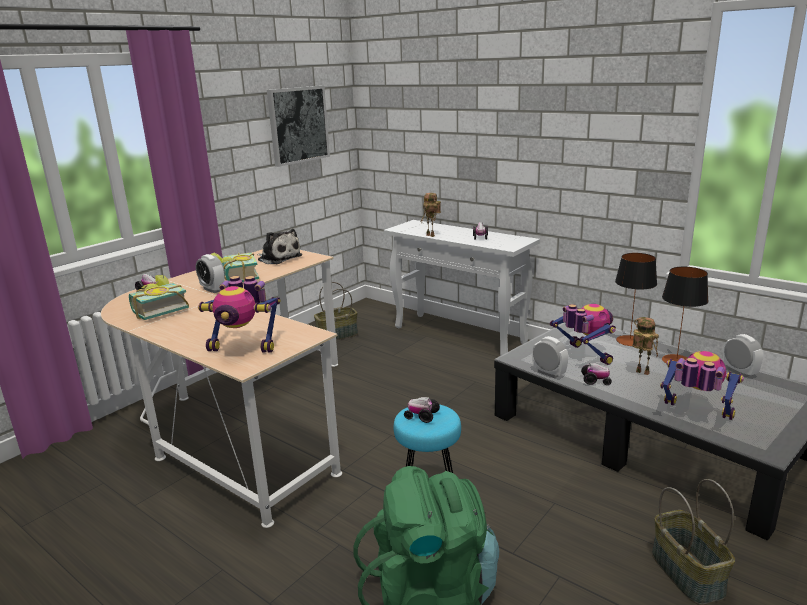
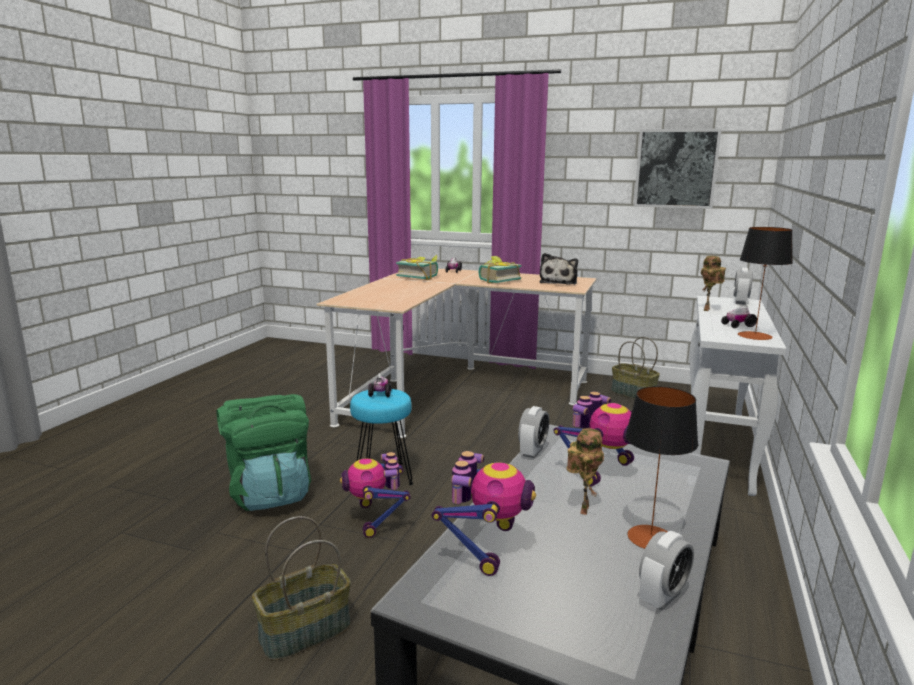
camera: 70 degrees right, 5 degrees down
(213, 290) = (468, 280): alarm clock -> alarm clock (740, 302)
(244, 347) = (367, 297): toy robot -> toy robot (376, 519)
(596, 381) = (534, 479): toy car -> none
(630, 341) = (686, 500): table lamp -> table lamp (755, 336)

